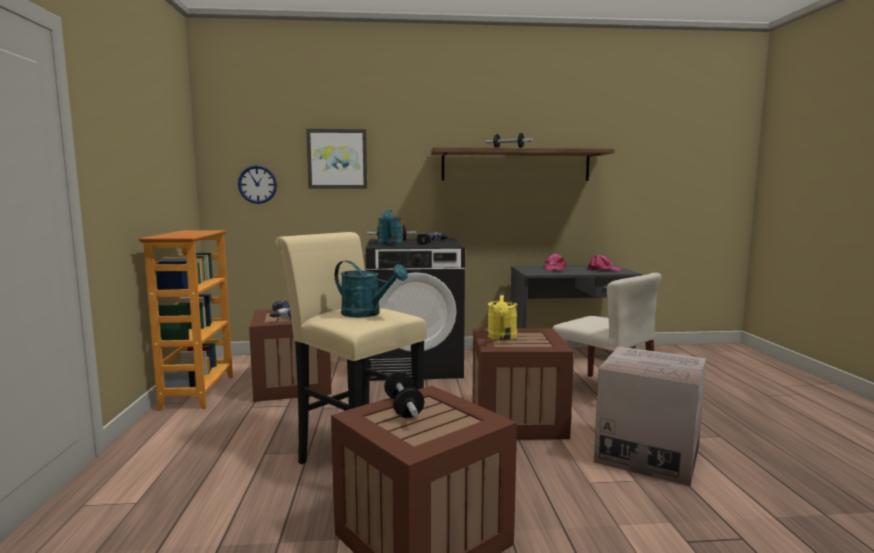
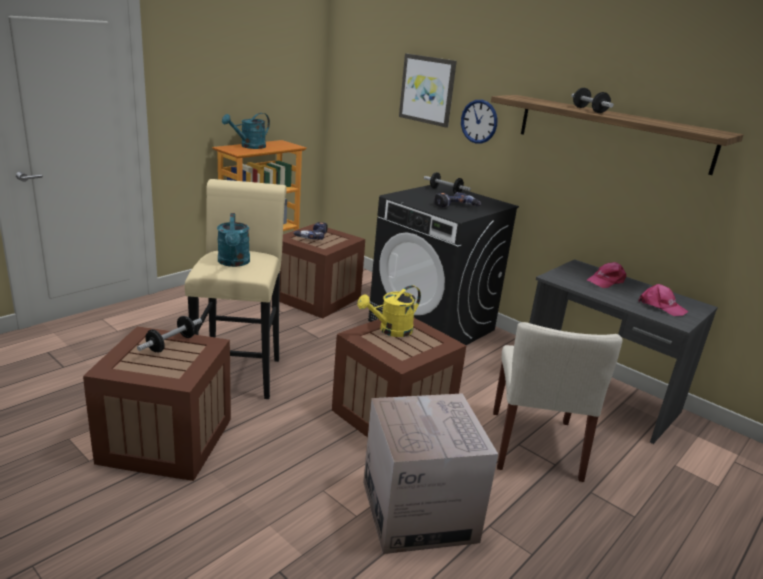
camera: 45 degrees right, 15 degrees up
(257, 184) = (364, 104): wall clock -> wall clock (479, 121)
(390, 244) = (415, 197): turquoise watering can -> turquoise watering can (249, 146)

